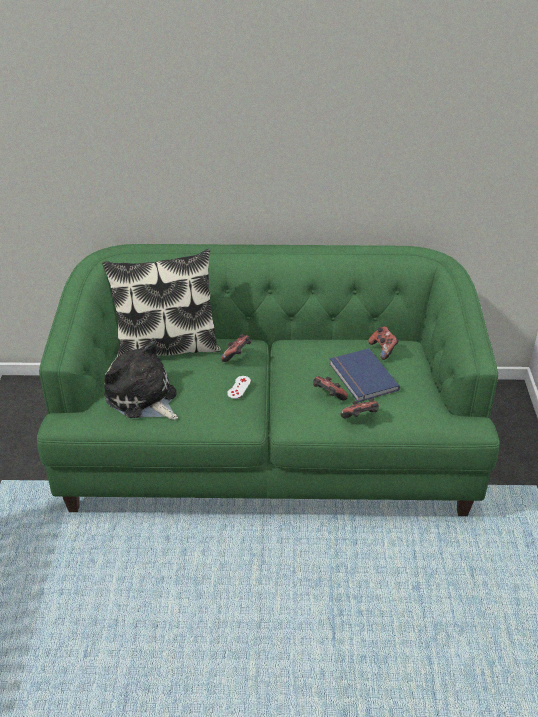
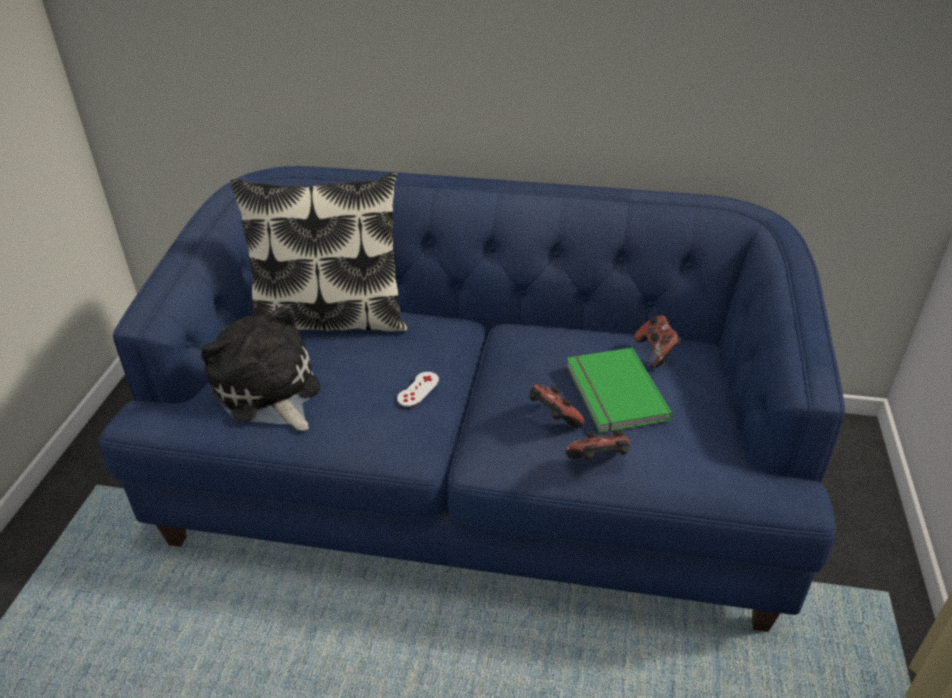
camera: 10 degrees right, 0 degrees up
(237, 356) = (429, 341): game controller -> none
(269, 448) = (478, 481): green sofa -> blue sofa
(361, 378) = (613, 393): blue book -> green book

